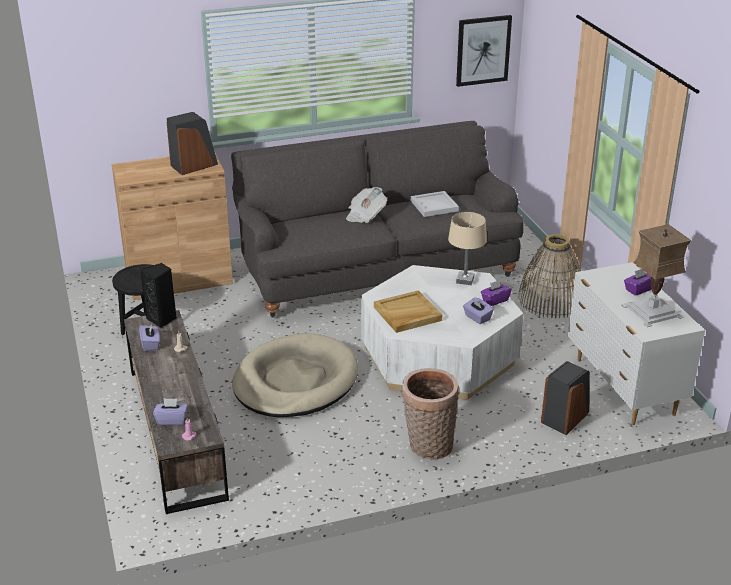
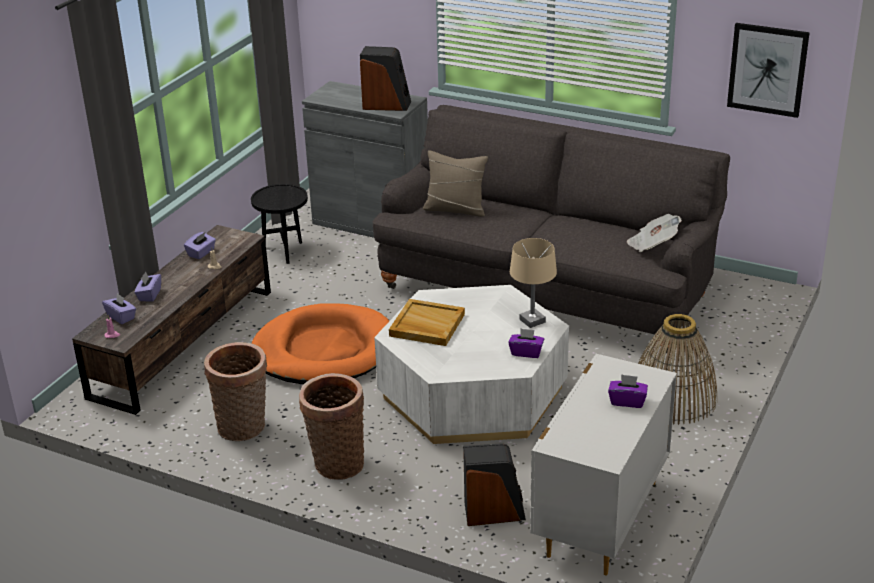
camera: 45 degrees right, 0 degrees up
(162, 319) = (240, 237): black speaker -> none
(179, 279) = (371, 222): brown cabinet -> grey cabinet
(295, 381) = (324, 351): beige dog bed -> orange dog bed
(316, 228) = (455, 209): none -> beige pillow
(328, 462) = (244, 428): none -> basket
(365, 215) = (518, 216): newspaper -> newspaper (652, 244)
(434, 205) = (600, 233): white tray -> none
(477, 318) = (481, 359): purple tissue box -> purple tissue box (149, 295)
(650, 311) = (598, 427): table lamp -> none

